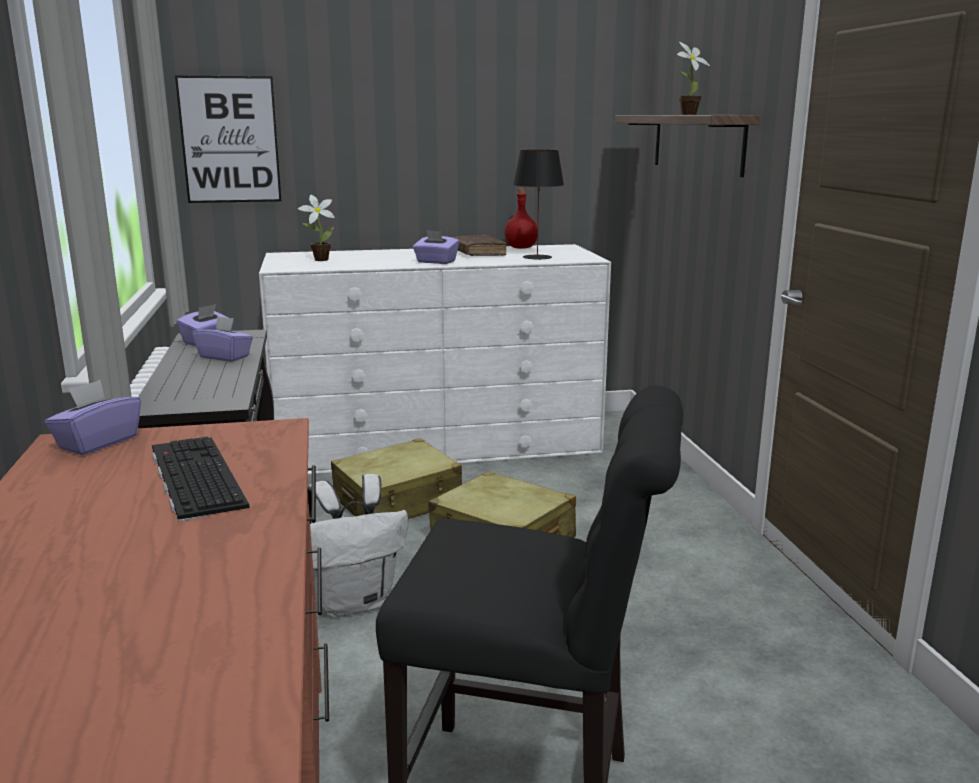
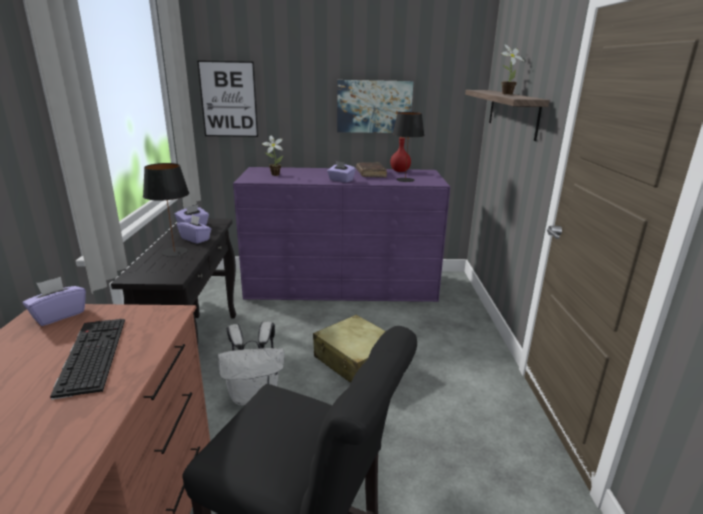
camera: 10 degrees right, 5 degrees up
(202, 373) = (175, 251): none -> black table lamp
(398, 502) = (305, 324): beige suitcase -> none
(437, 443) = (341, 284): white dresser -> purple dresser
(473, 146) = (374, 106): none -> picture

